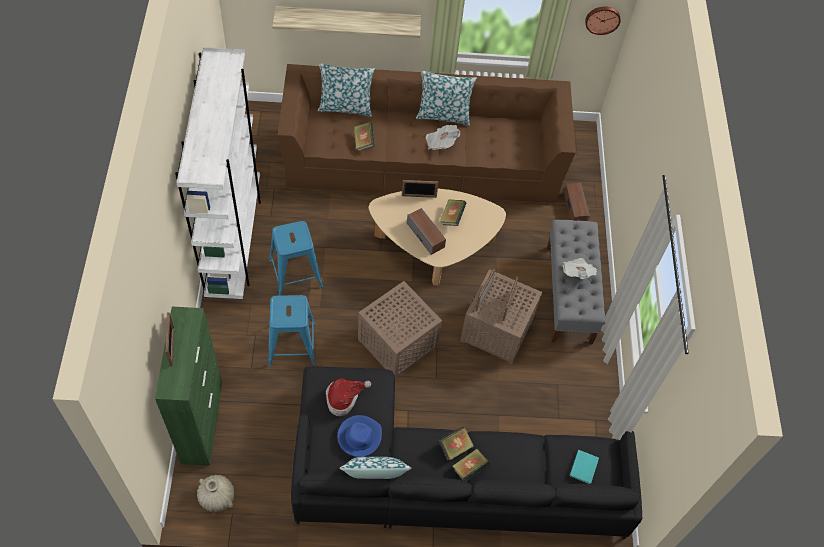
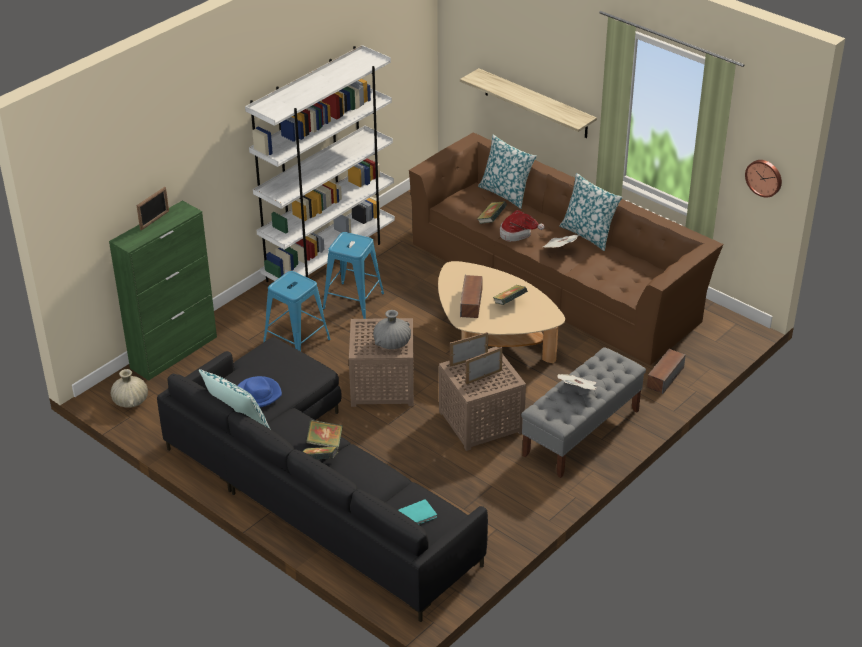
camera: 45 degrees right, 20 degrees down
(344, 398) = (275, 366): hat -> hat (518, 234)
(414, 317) = (392, 343): none -> grey vase
(419, 196) = (497, 276): picture frame -> none

